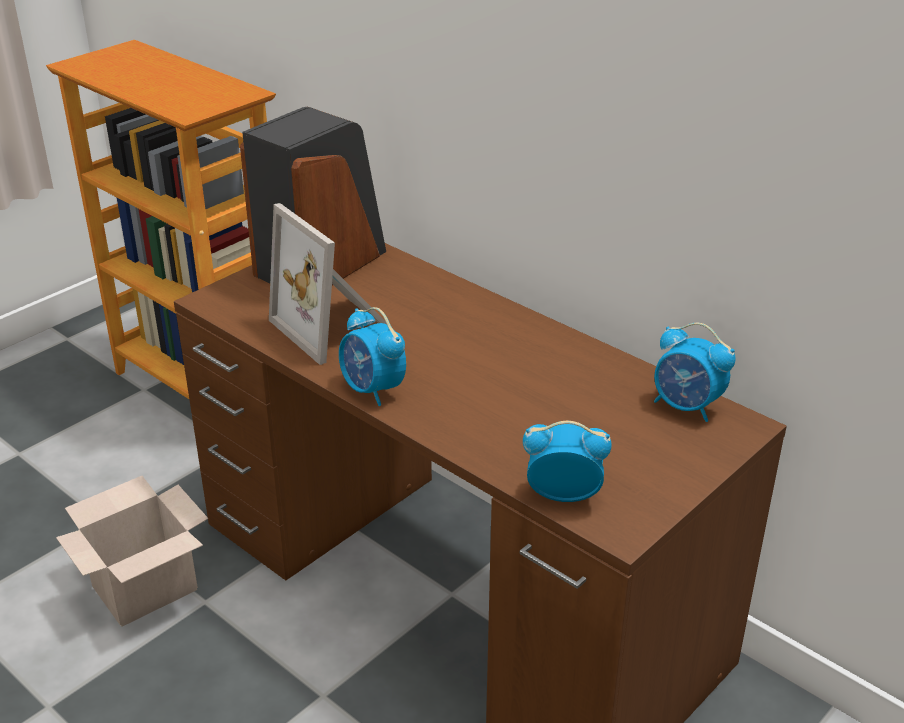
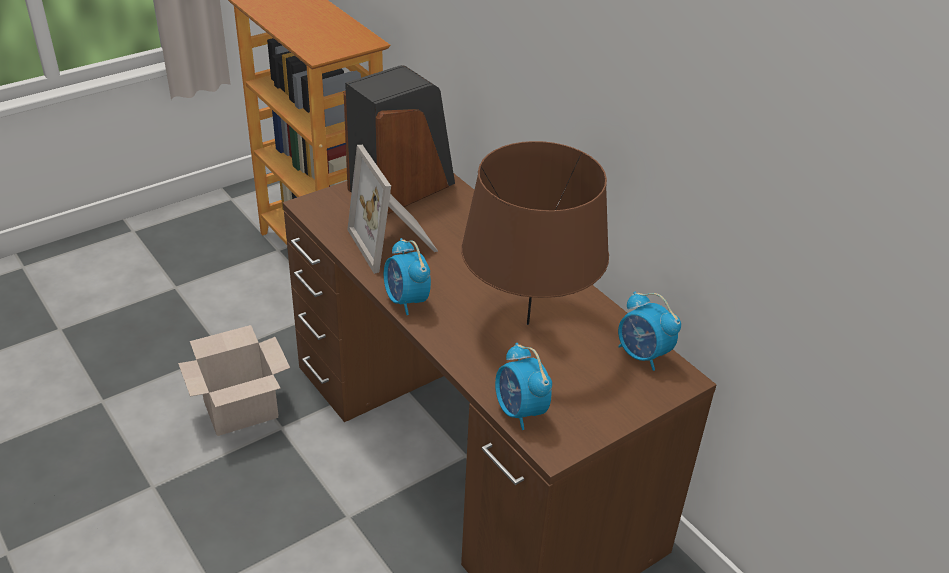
camera: 10 degrees right, 5 degrees up
(534, 392) = (527, 323): none -> brown table lamp
(563, 494) = (520, 411): alarm clock -> alarm clock turned 135 degrees counterclockwise

